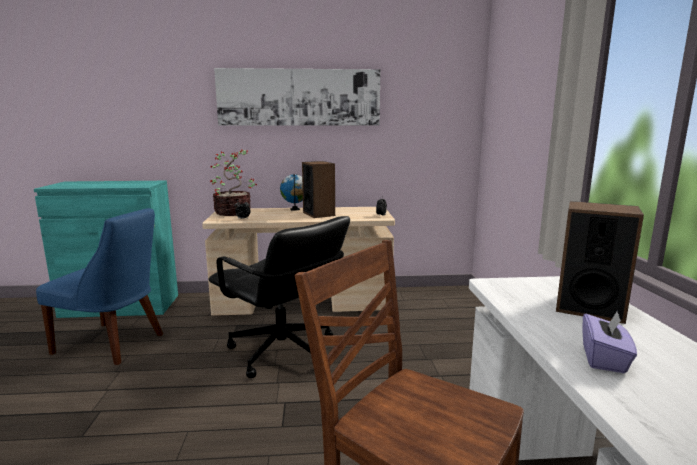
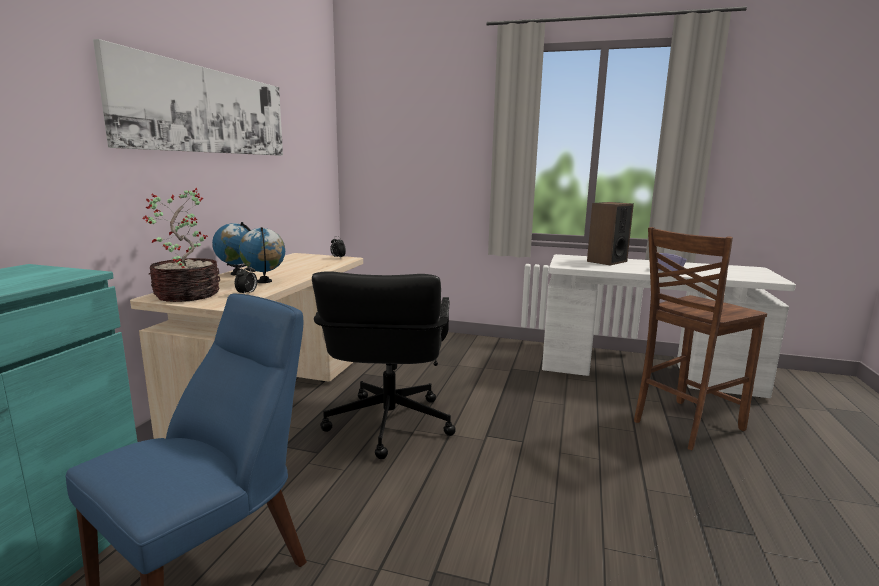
camera: 70 degrees left, 0 degrees up
(278, 216) = (264, 281): none -> globe
(282, 352) = (388, 424): black office chair -> black office chair turned 120 degrees clockwise
(319, 214) = (286, 270): speaker -> none

